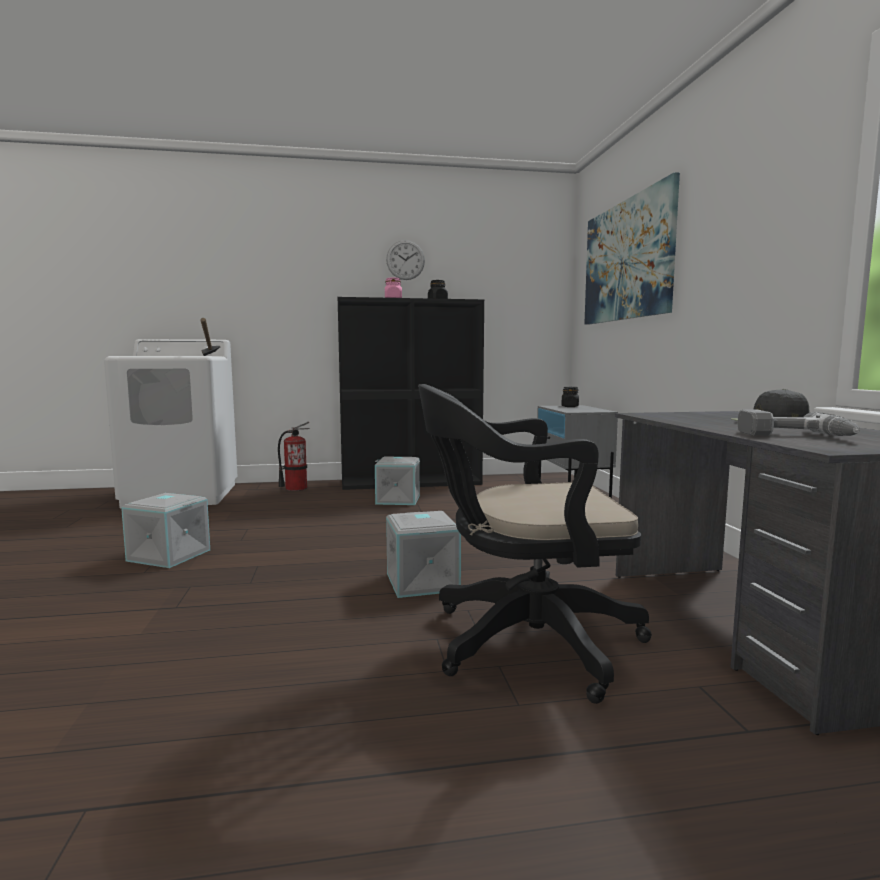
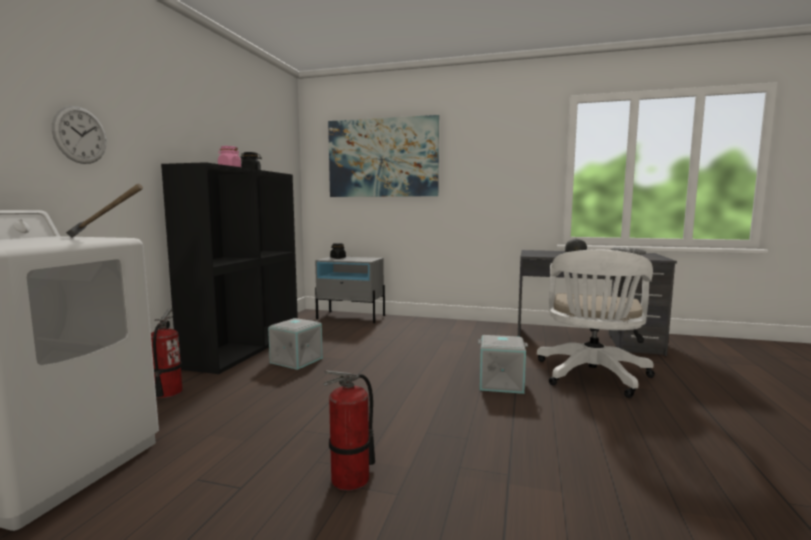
camera: 65 degrees left, 0 degrees up
(167, 556) = (351, 479): grey storage box -> fire extinguisher
(405, 260) = (210, 126): wall clock -> wall clock (80, 135)
(523, 641) = (592, 377): black office chair -> white office chair

